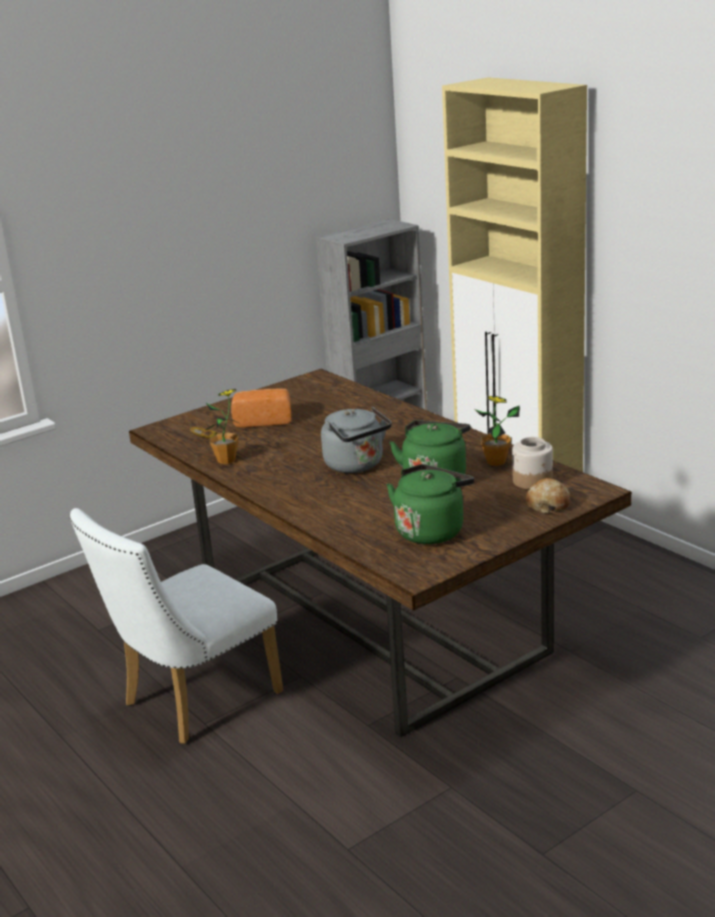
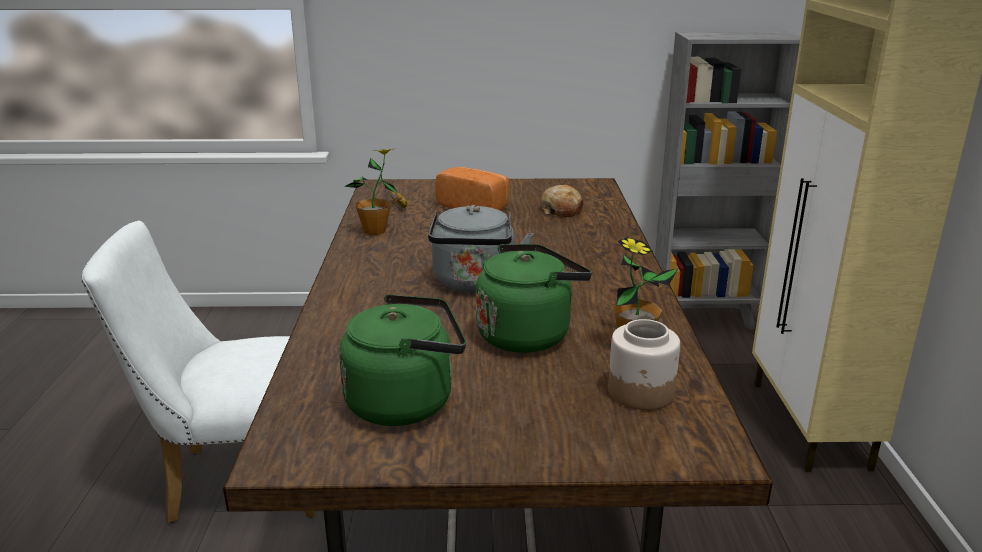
camera: 35 degrees right, 0 degrees up
(548, 504) = (609, 438): bread -> bread (561, 210)

